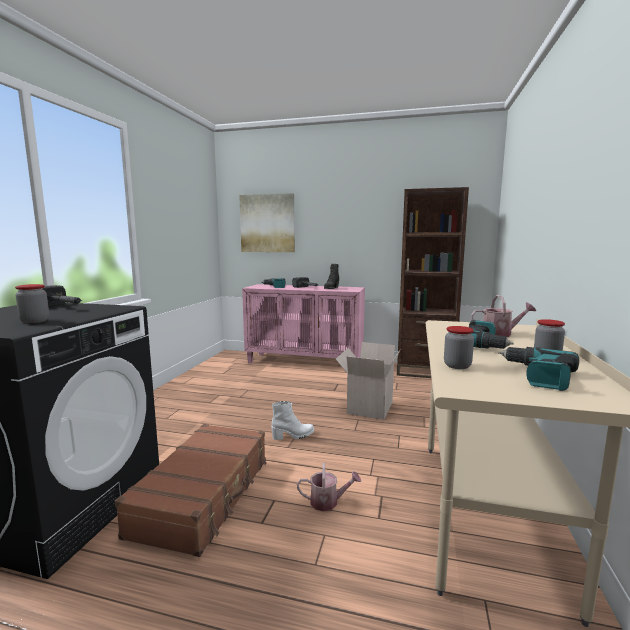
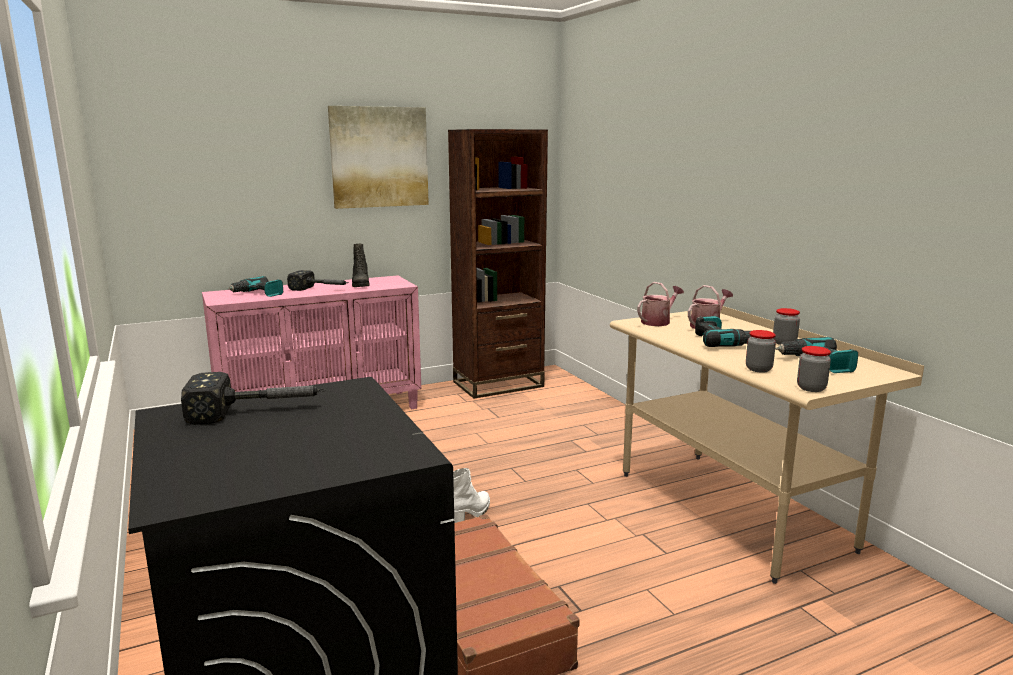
camera: 40 degrees left, 5 degrees up
(35, 321) = (348, 437): jar -> jar (811, 388)
(267, 223) = (211, 176): picture -> picture (379, 157)
(328, 502) = (608, 561): watering can -> watering can (658, 322)
(368, 407) = (501, 449): cardboard box -> none

